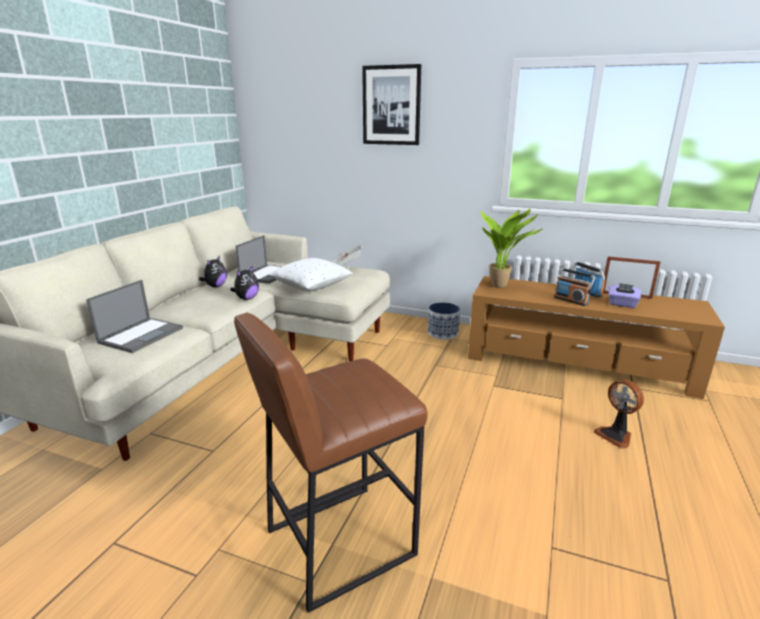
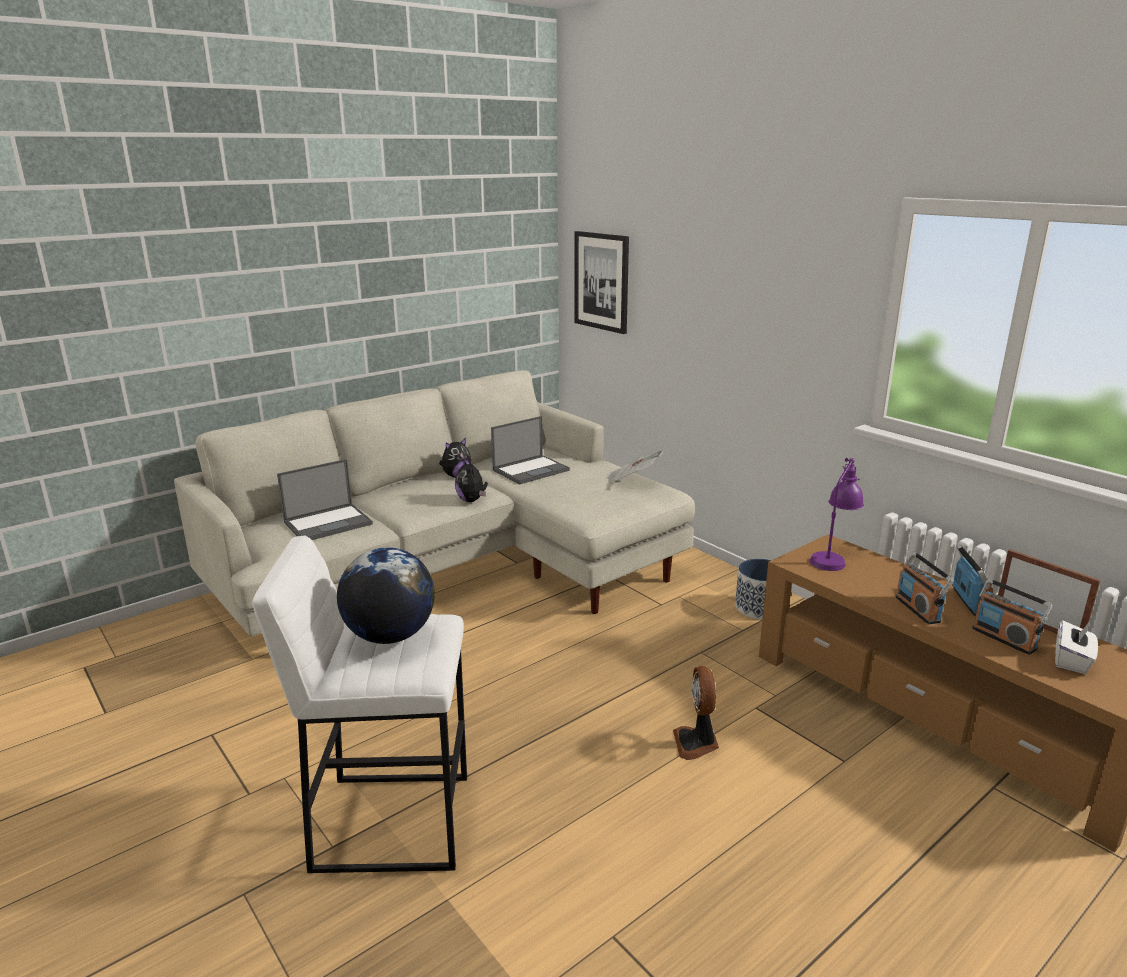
camera: 30 degrees right, 0 degrees up
(246, 298) = (472, 500): plush toy -> plush toy turned 90 degrees clockwise
(311, 286) = (565, 499): white pillow -> none
(338, 543) = (389, 821): brown stool -> white stool
(345, 381) = (390, 636): none -> globe
(391, 105) = (733, 252): picture -> picture (602, 281)
(501, 286) = (832, 557): potted plant -> purple table lamp
(615, 435) = (870, 844): fan -> fan (696, 743)
(622, 304) = (1004, 639): purple tissue box -> radio
(658, 306) = (1071, 660): none -> white tissue box

